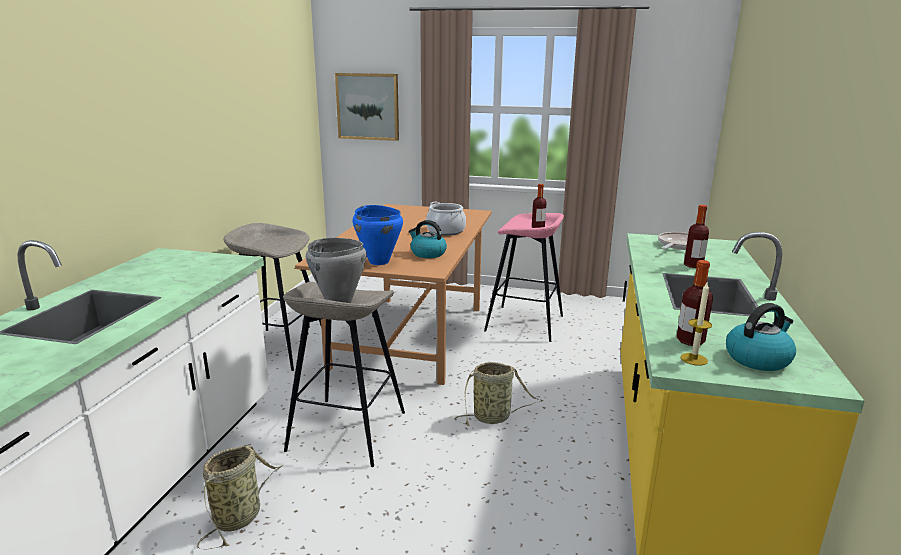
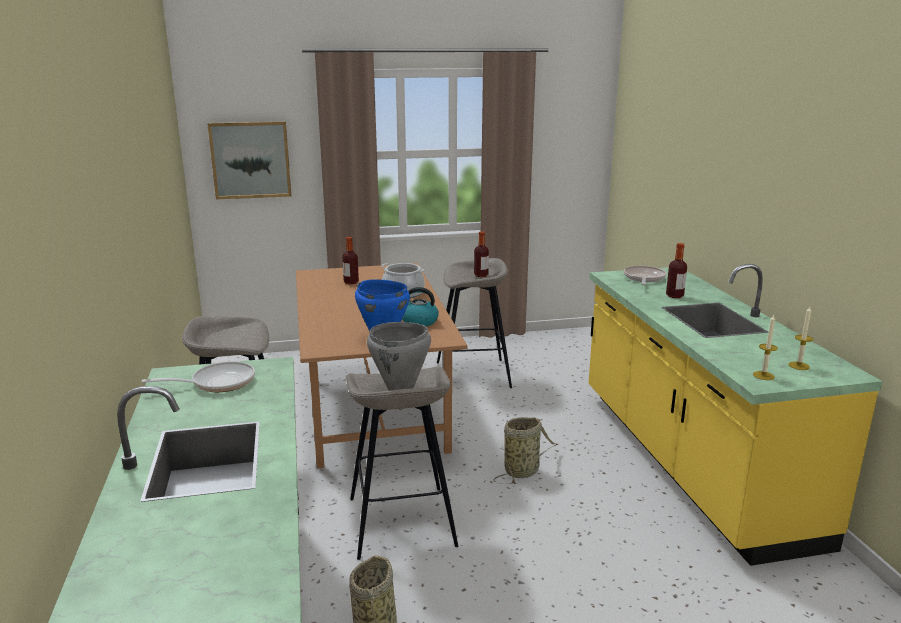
camera: 25 degrees left, 0 degrees up
(181, 265) = (217, 383): none -> frying pan
(524, 323) = (473, 375): pink stool -> grey stool
(690, 341) = (745, 362): bottle -> bottle (351, 282)
(758, 358) = (799, 366): kettle -> candle

